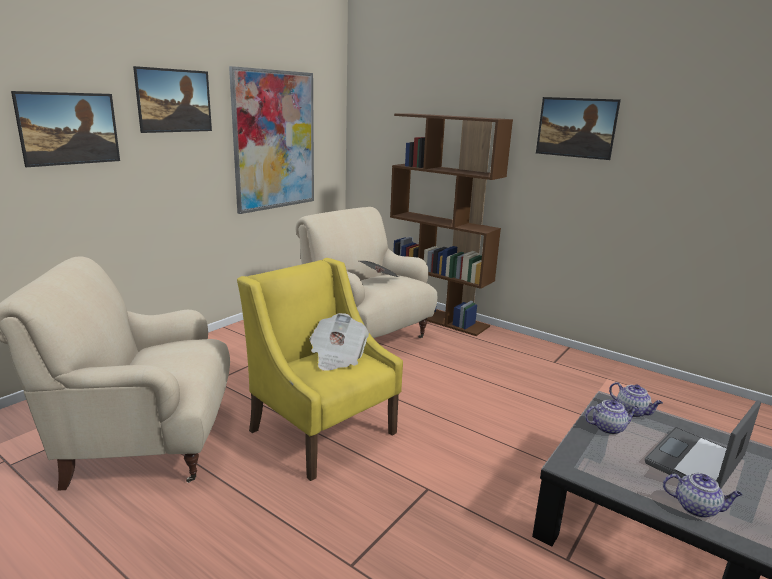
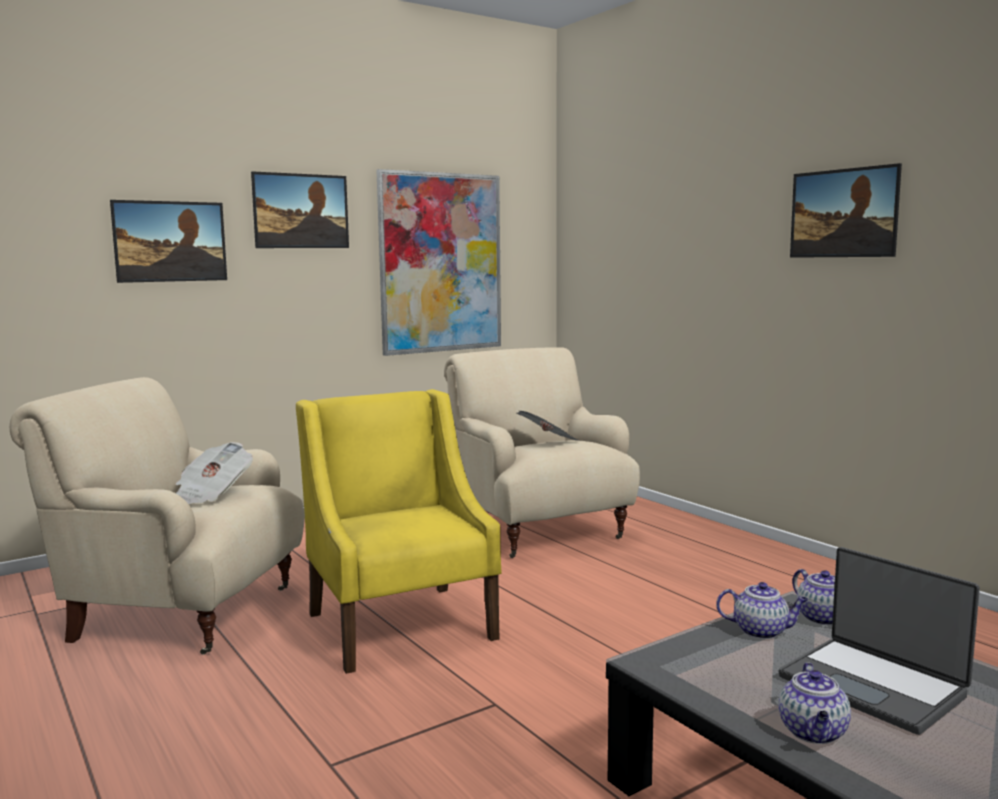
camera: 20 degrees right, 10 degrees down
(337, 357) = (413, 513): newspaper -> newspaper (211, 495)
(437, 317) = (664, 517): brown bookcase -> none
(696, 462) = (873, 685): laptop -> laptop turned 105 degrees counterclockwise
(697, 508) = (814, 733): teapot -> teapot turned 60 degrees clockwise

